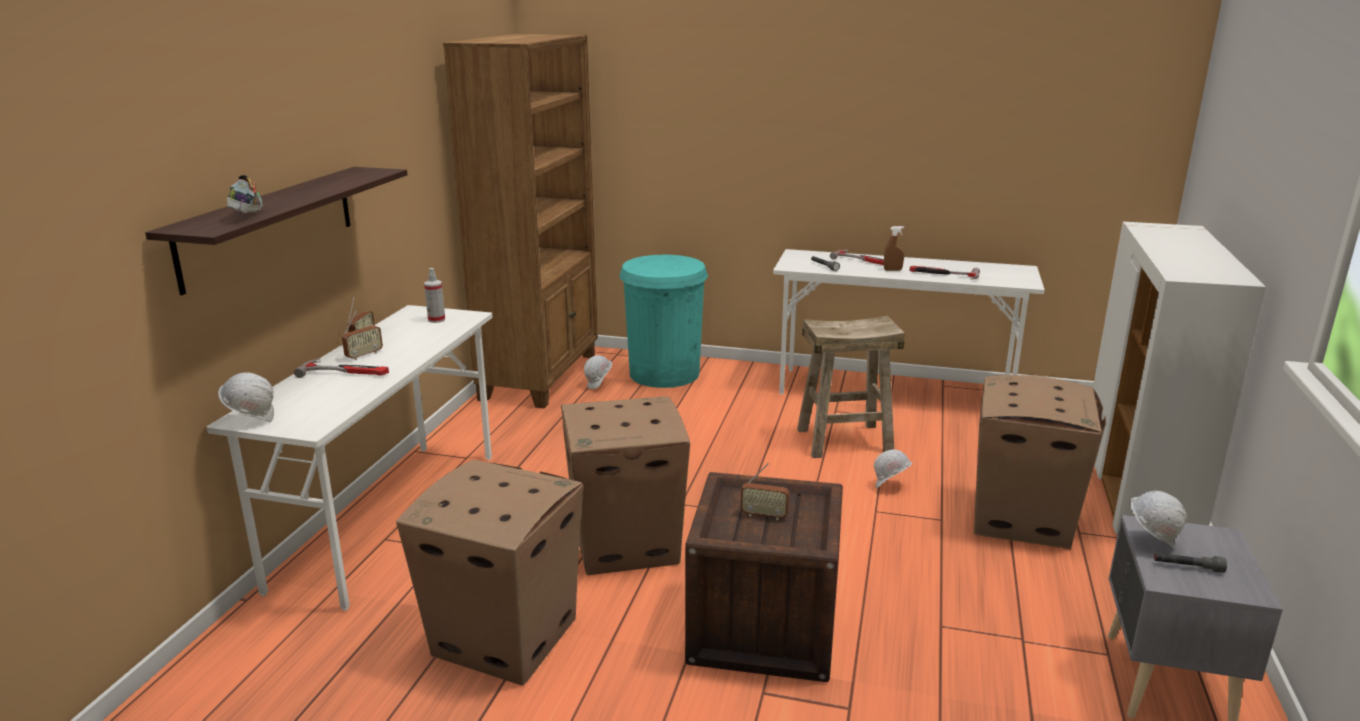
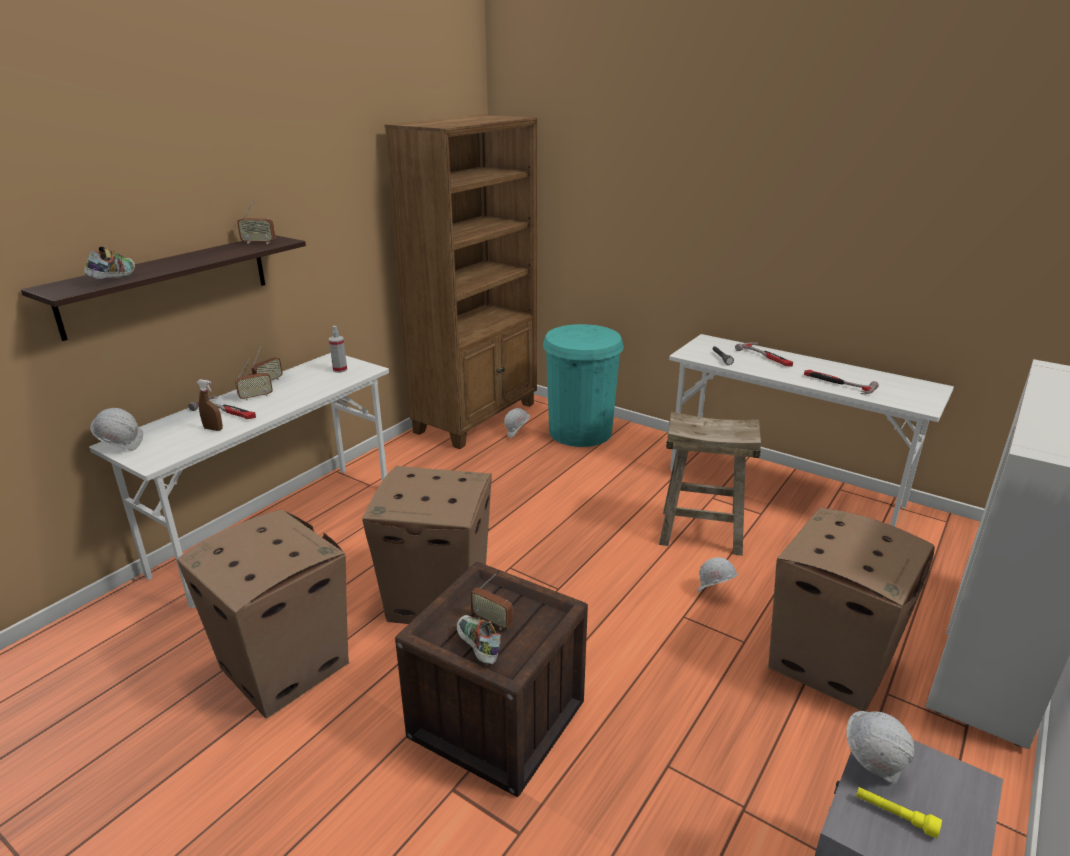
camera: 20 degrees right, 5 degrees up
(356, 174) = (258, 243): none -> radio
(770, 537) = (477, 649): none -> shoe
(892, 270) = (788, 371): brown spray bottle -> brown spray bottle (213, 429)
(1187, 567) = (895, 816): grey flashlight -> yellow flashlight

